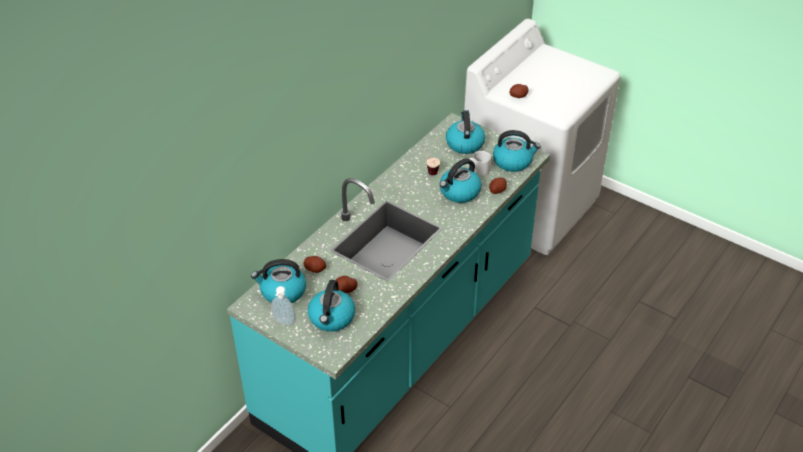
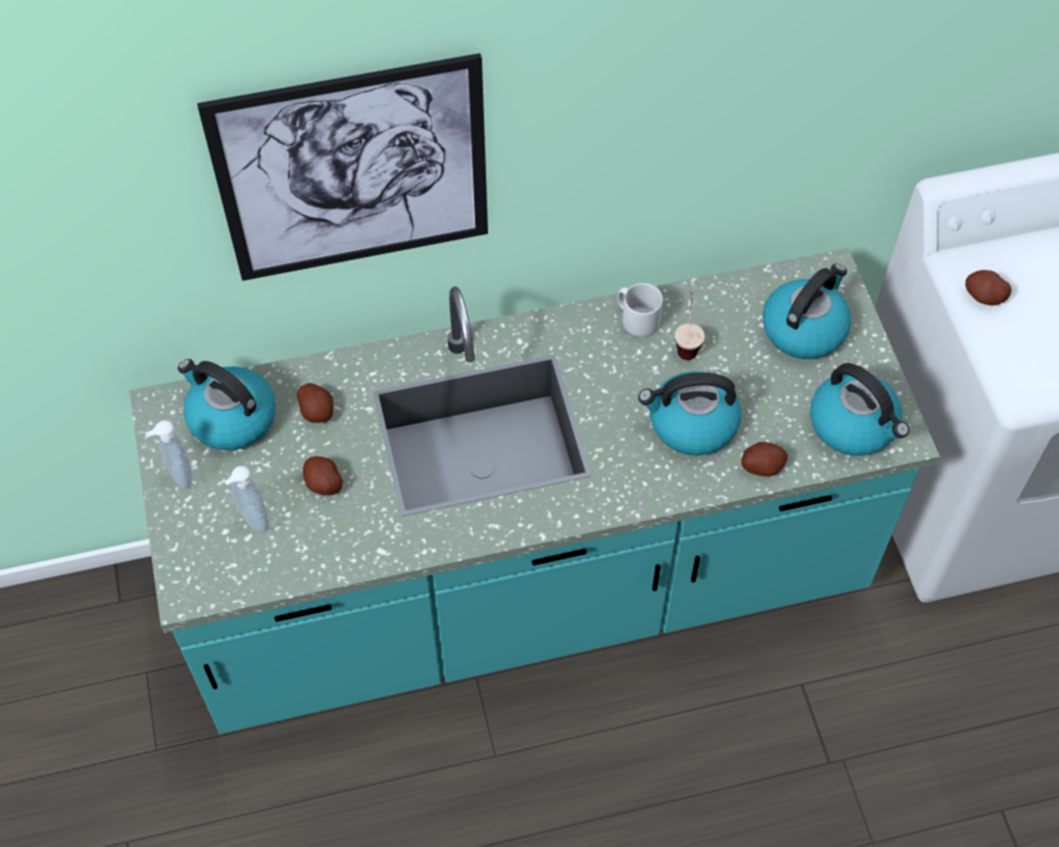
camera: 40 degrees right, 15 degrees up
(299, 136) = (353, 171): none -> picture
(332, 318) = (252, 521): kettle -> soap dispenser
(478, 171) = (769, 403): grey mug -> grey mug (636, 319)

